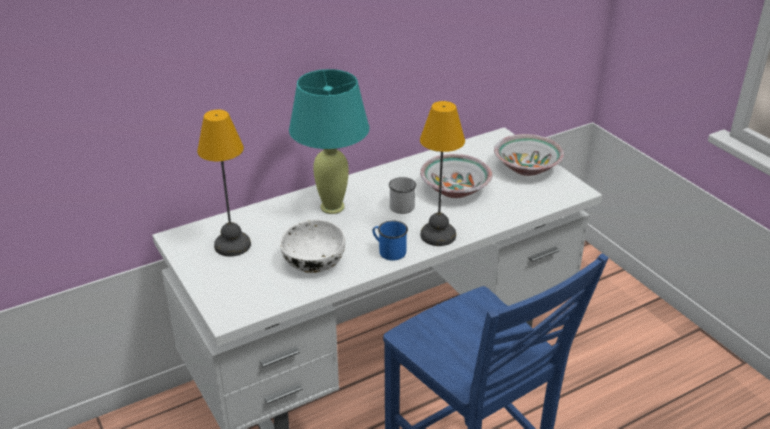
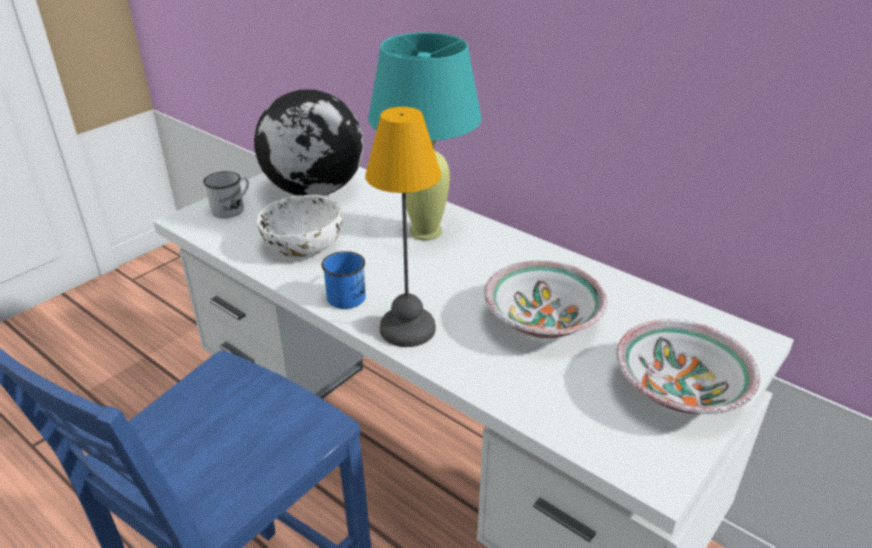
camera: 70 degrees right, 0 degrees up
(233, 244) = (315, 191): table lamp -> globe
(399, 205) = (464, 280): white mug -> white mug (232, 208)

